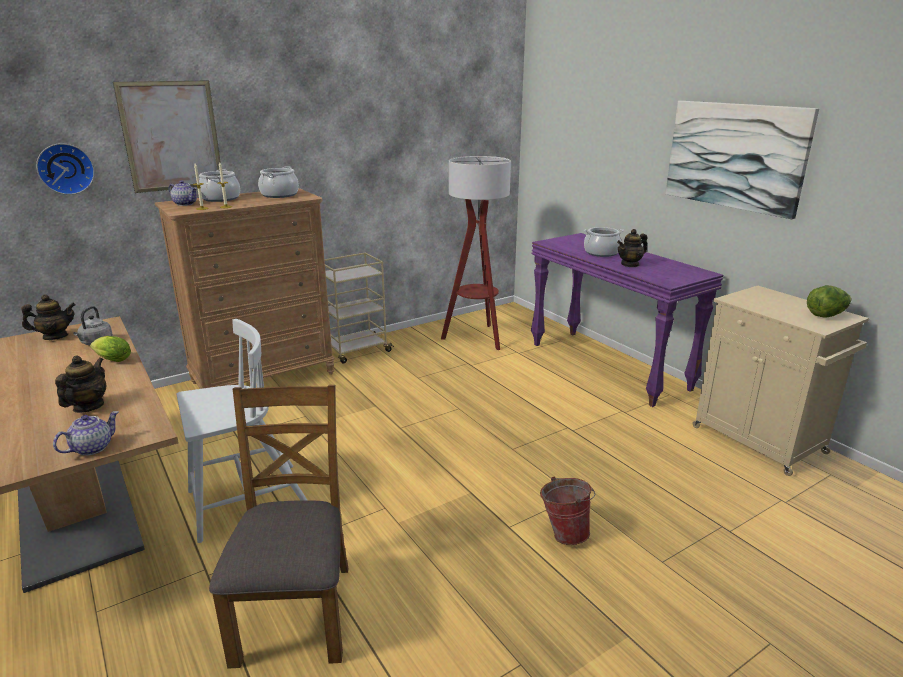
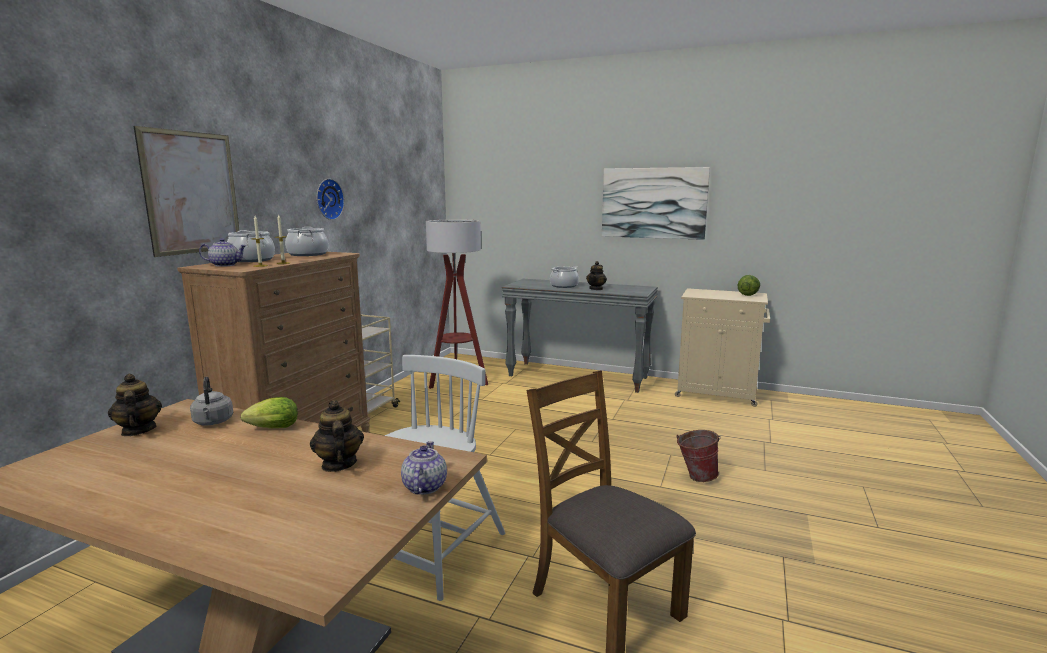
camera: 35 degrees left, 10 degrees down
(55, 336) = (138, 430): teapot -> teapot turned 60 degrees counterclockwise
(65, 168) = (75, 226): wall clock -> wall clock (328, 199)
(609, 366) = (578, 376): purple console table -> grey console table

